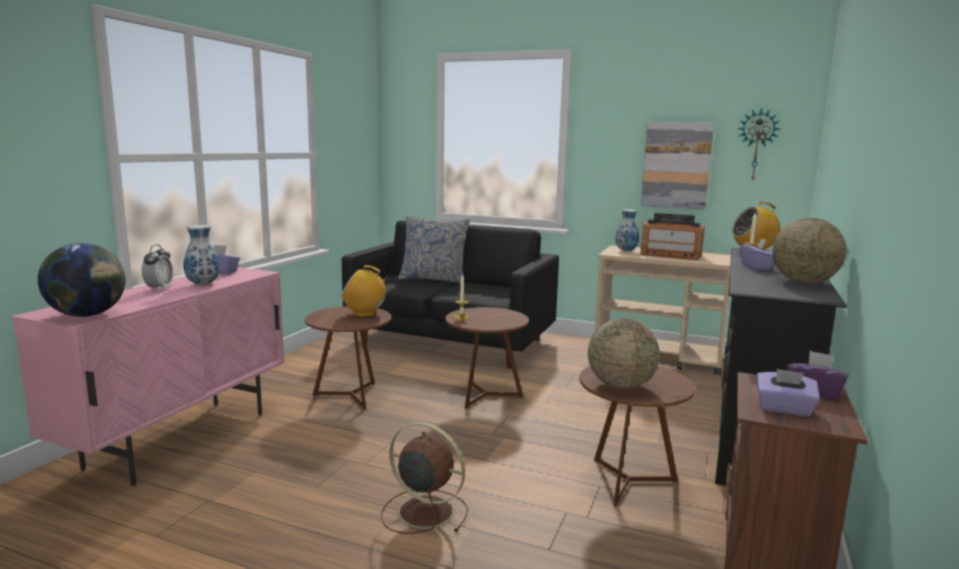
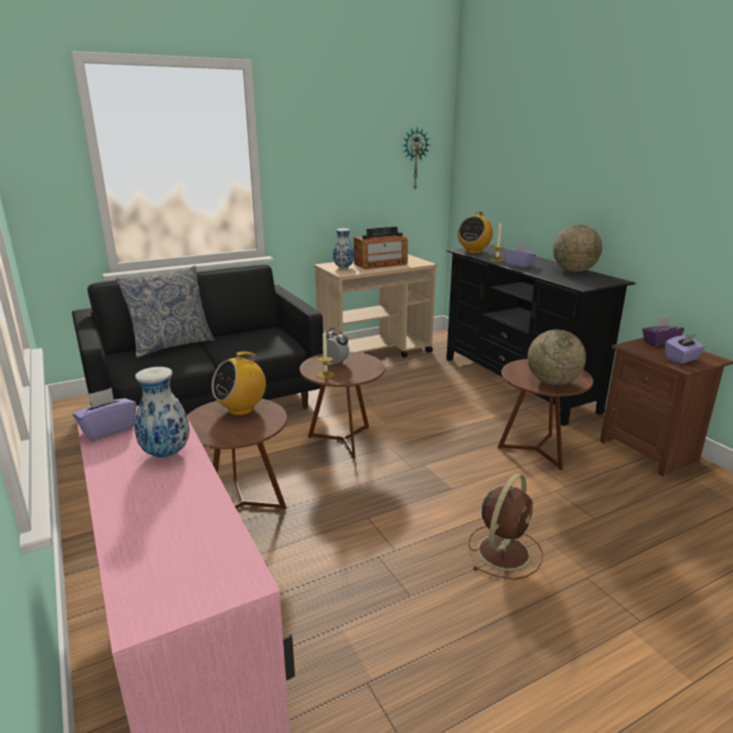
camera: 50 degrees left, 10 degrees up
(88, 315) = (220, 569): globe -> none
(159, 288) = (137, 488): alarm clock -> alarm clock (336, 363)
(423, 511) = (504, 551): brown fan -> brown fan turned 150 degrees clockwise
(676, 165) = (359, 181): picture -> none

